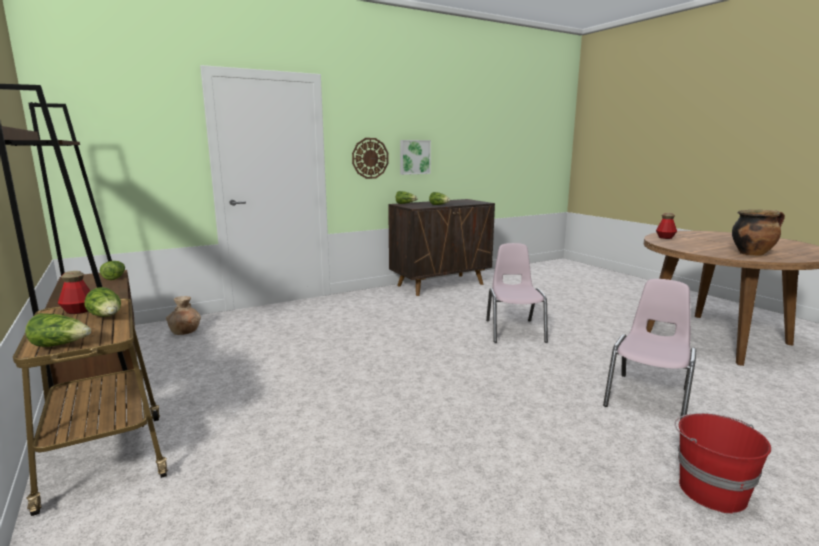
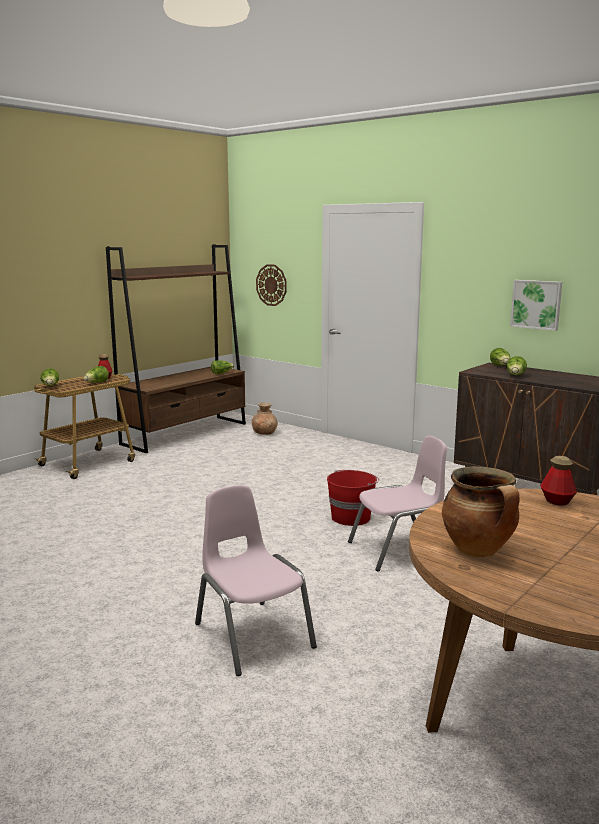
camera: 70 degrees right, 0 degrees up
(370, 158) = (472, 300): wall clock -> wall clock (271, 285)
(648, 398) = (252, 635): pink chair -> pink chair turned 135 degrees counterclockwise
(710, 490) = (77, 656): red bucket -> red bucket (351, 517)

